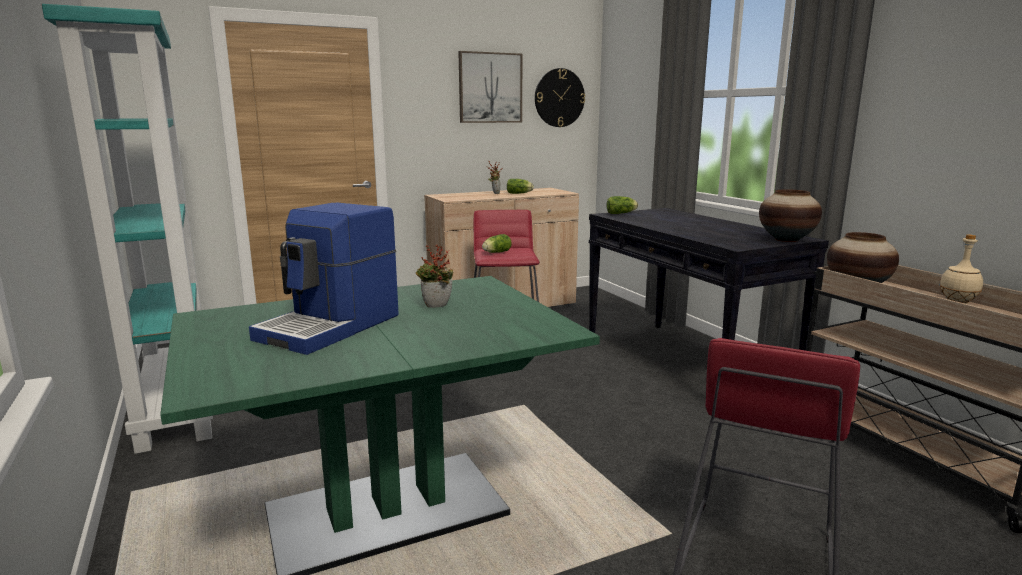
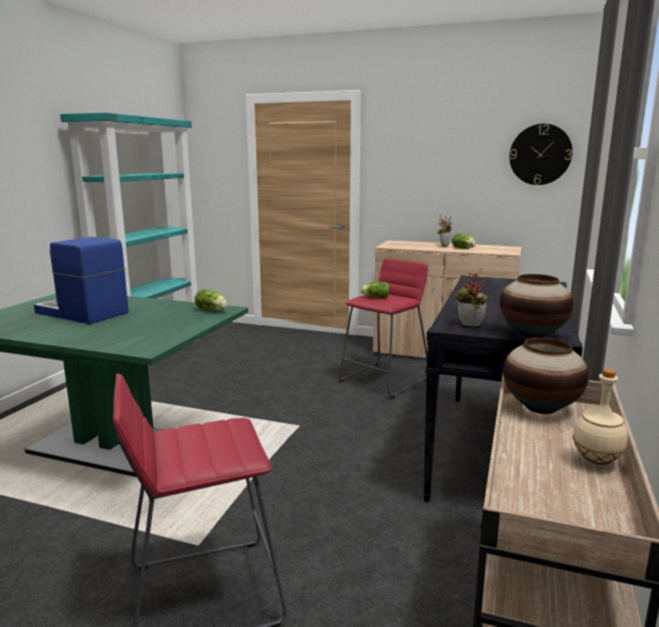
camera: 45 degrees right, 0 degrees up
(332, 327) = (81, 313): coffee machine -> coffee machine turned 45 degrees clockwise
(436, 307) = (151, 317): potted plant -> potted plant (469, 325)
(490, 88) = (460, 146): picture -> none
(622, 213) = (491, 279): lettuce -> lettuce (212, 310)

